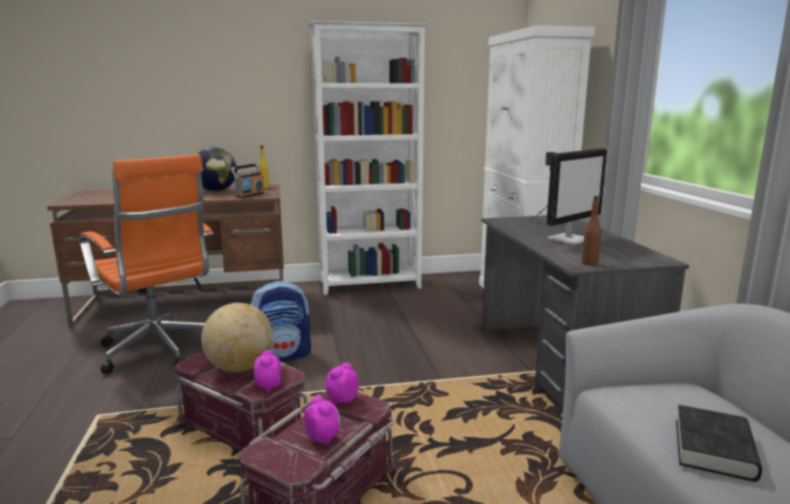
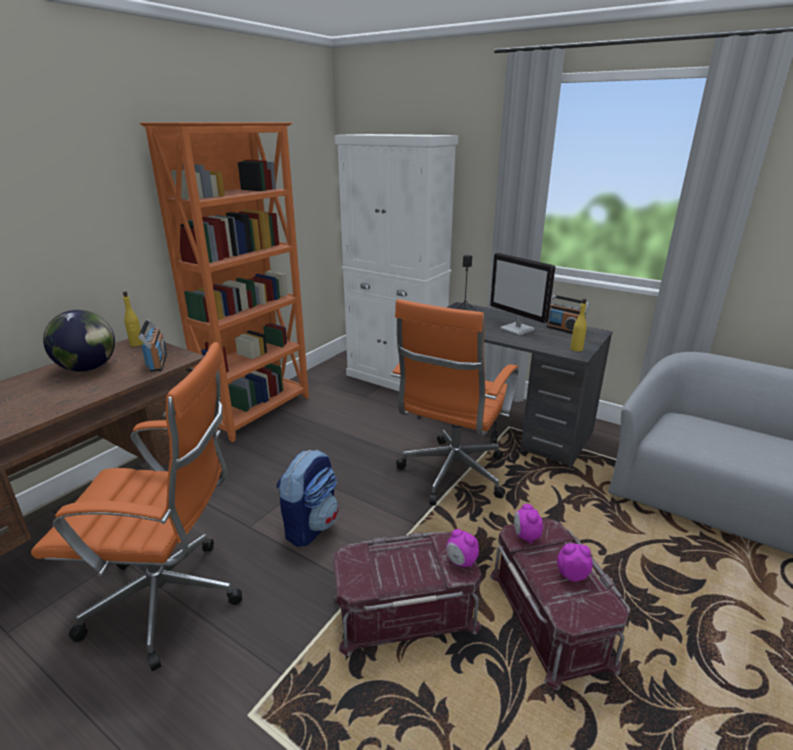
camera: 45 degrees left, 10 degrees up
(240, 368) = (401, 561): globe -> none
(371, 285) = (259, 412): white bookcase -> orange bookcase
(433, 376) = (451, 476): none -> orange office chair
(569, 239) = (517, 329): monitor -> monitor turned 135 degrees clockwise
(590, 263) = (576, 349): brown bottle -> yellow bottle
(625, 250) = (564, 329): none -> radio
(714, 449) = (745, 450): black book -> none

